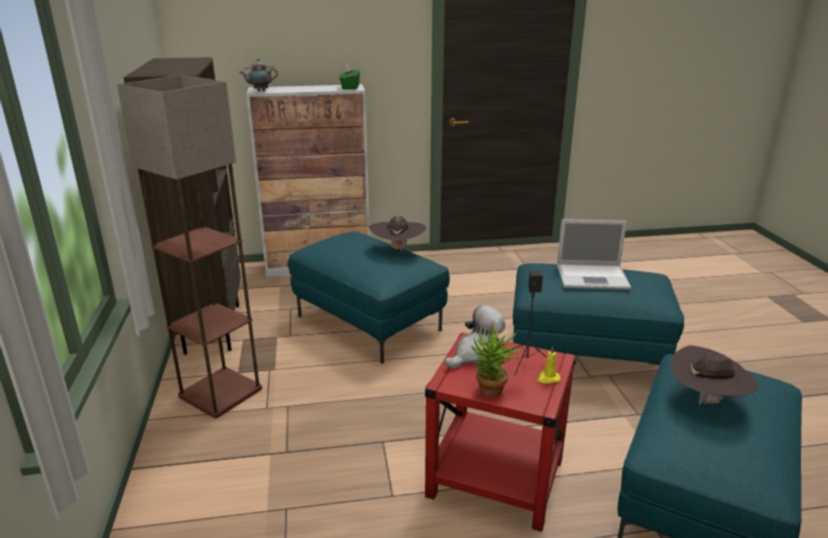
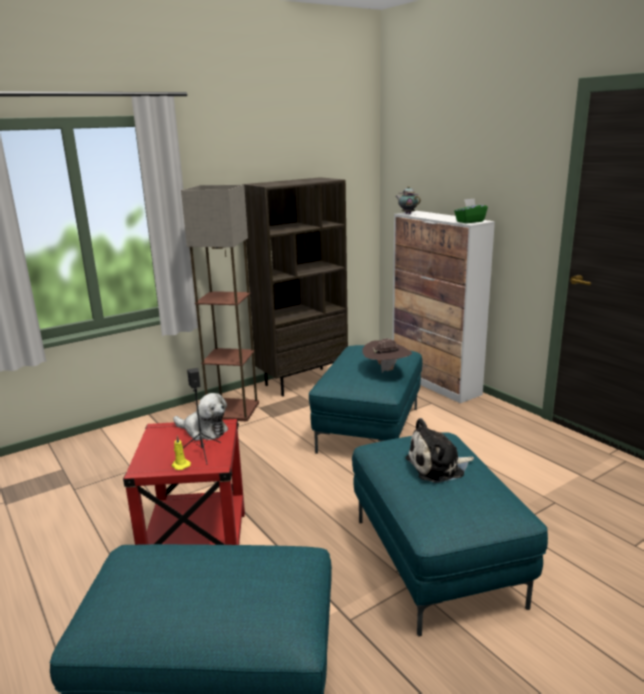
camera: 65 degrees right, 5 degrees down
(491, 393) = (149, 447): potted plant -> none
(593, 277) = (438, 467): laptop -> plush toy
(706, 399) = (209, 567): brown hat -> none

